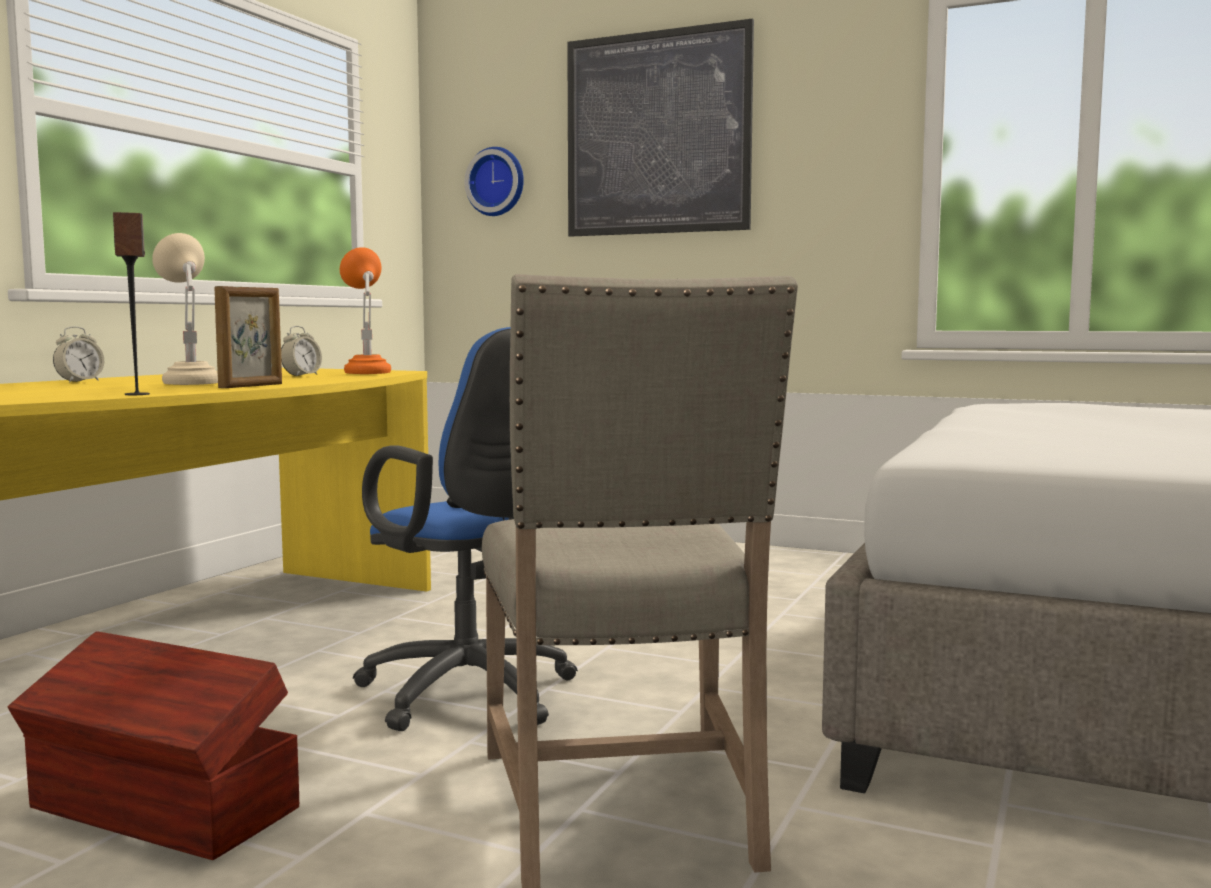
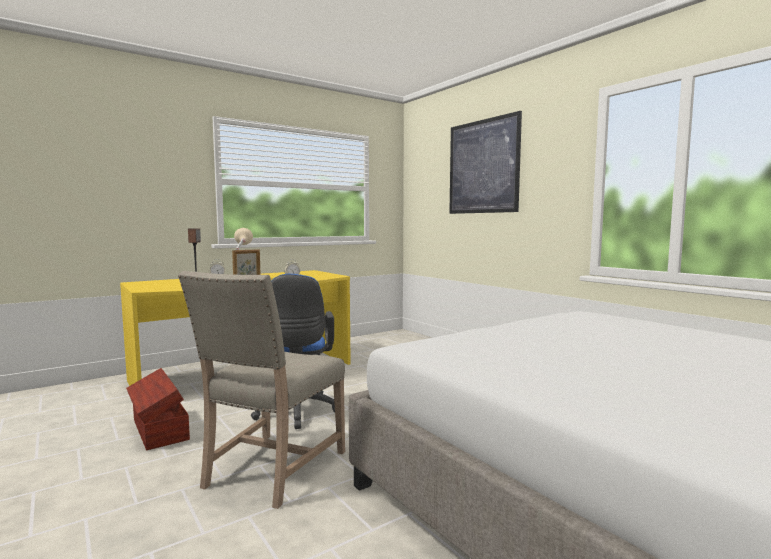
camera: 30 degrees right, 0 degrees up
(366, 372) = (322, 276): orange table lamp -> none
(497, 182) = (426, 189): wall clock -> none

